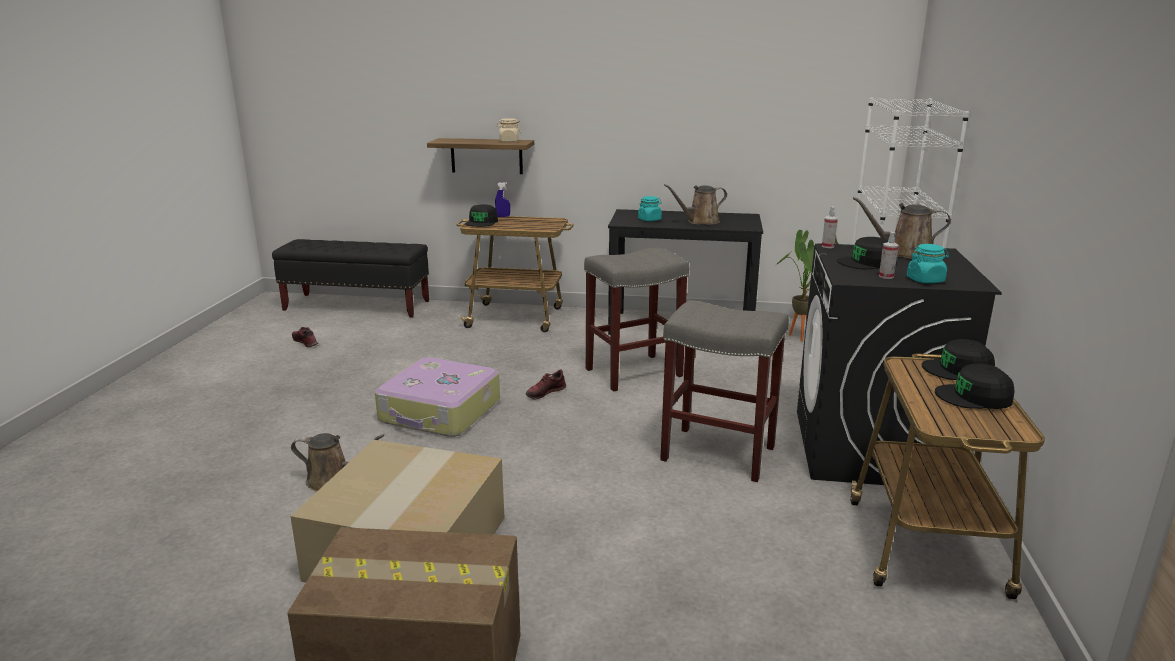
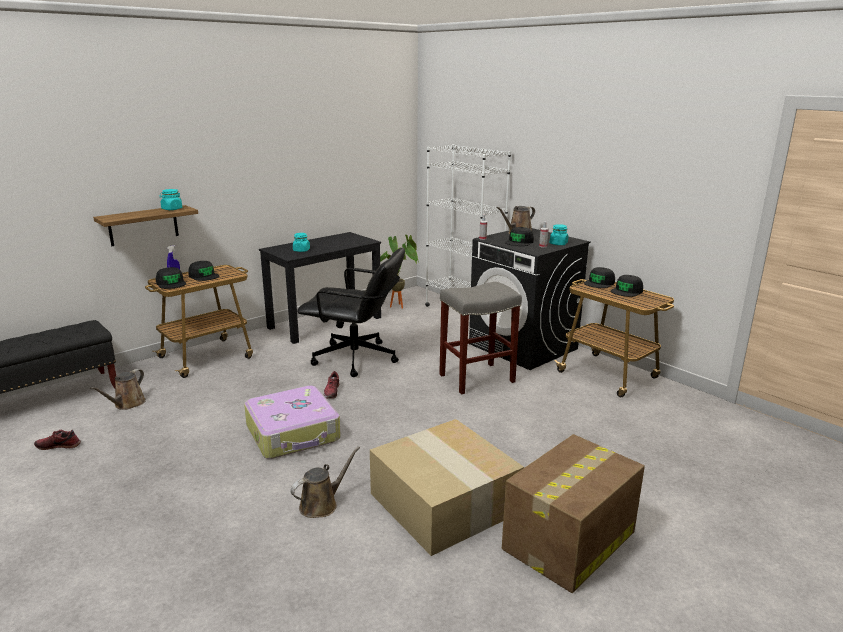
camera: 50 degrees left, 0 degrees up
(509, 141) = (172, 209): beige jar -> turquoise jar
(523, 223) = (204, 276): none -> black cap
(633, 373) = (356, 359): grey stool -> black office chair
(700, 222) = (334, 244): brown watering can -> brown watering can (127, 404)

